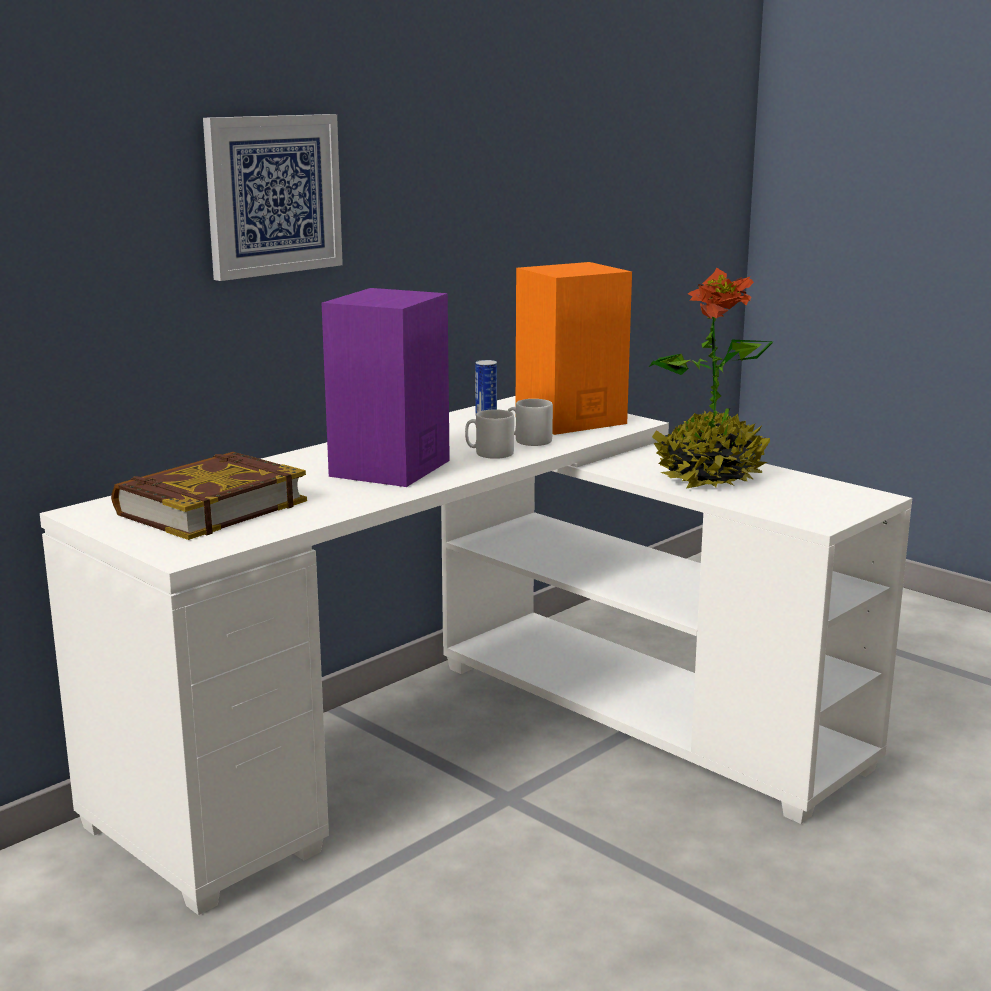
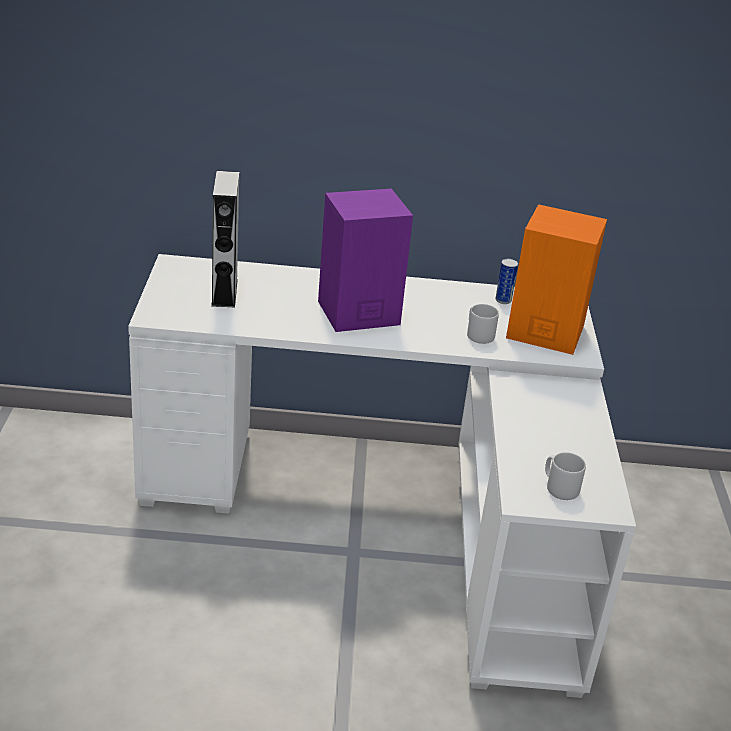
camera: 45 degrees right, 15 degrees up
(210, 507) = (224, 292): book -> grey speaker
(273, 195) = (359, 102): picture -> none
(489, 453) = (433, 332): grey mug -> grey mug (559, 487)
(709, 476) = (549, 425): potted plant -> none

